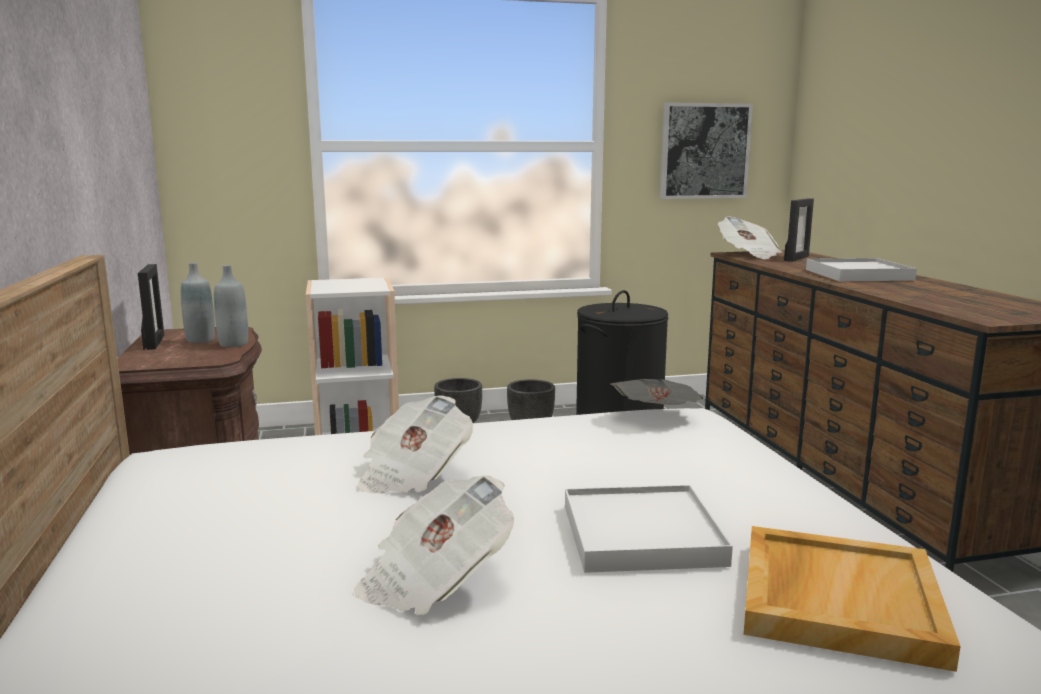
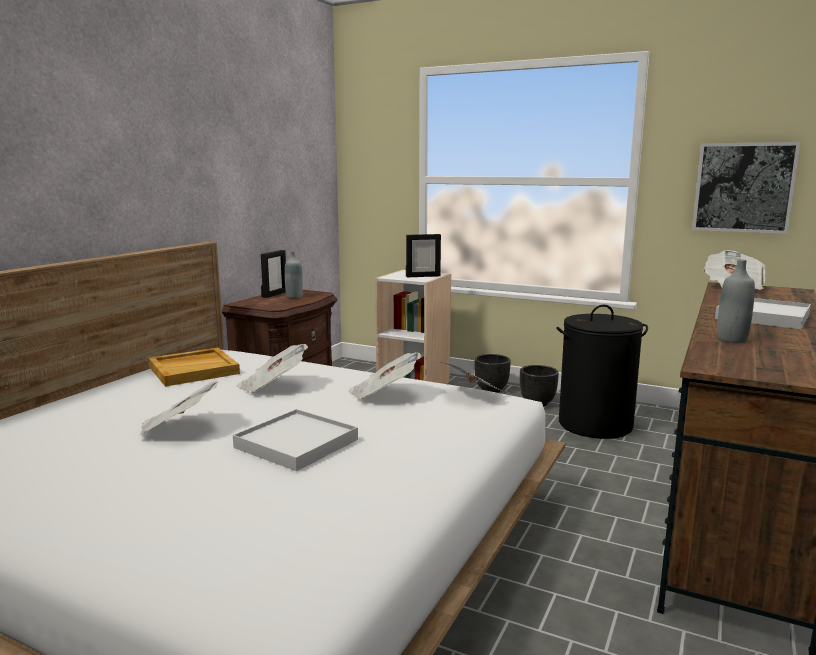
camera: 40 degrees right, 0 degrees up
(233, 344) = (302, 301): grey bottle -> grey bottle (731, 339)
(574, 442) = (383, 394): none -> newspaper
(796, 258) = (768, 296): picture frame -> picture frame (423, 276)
(837, 599) = (304, 503): beige tray -> beige tray (194, 370)

